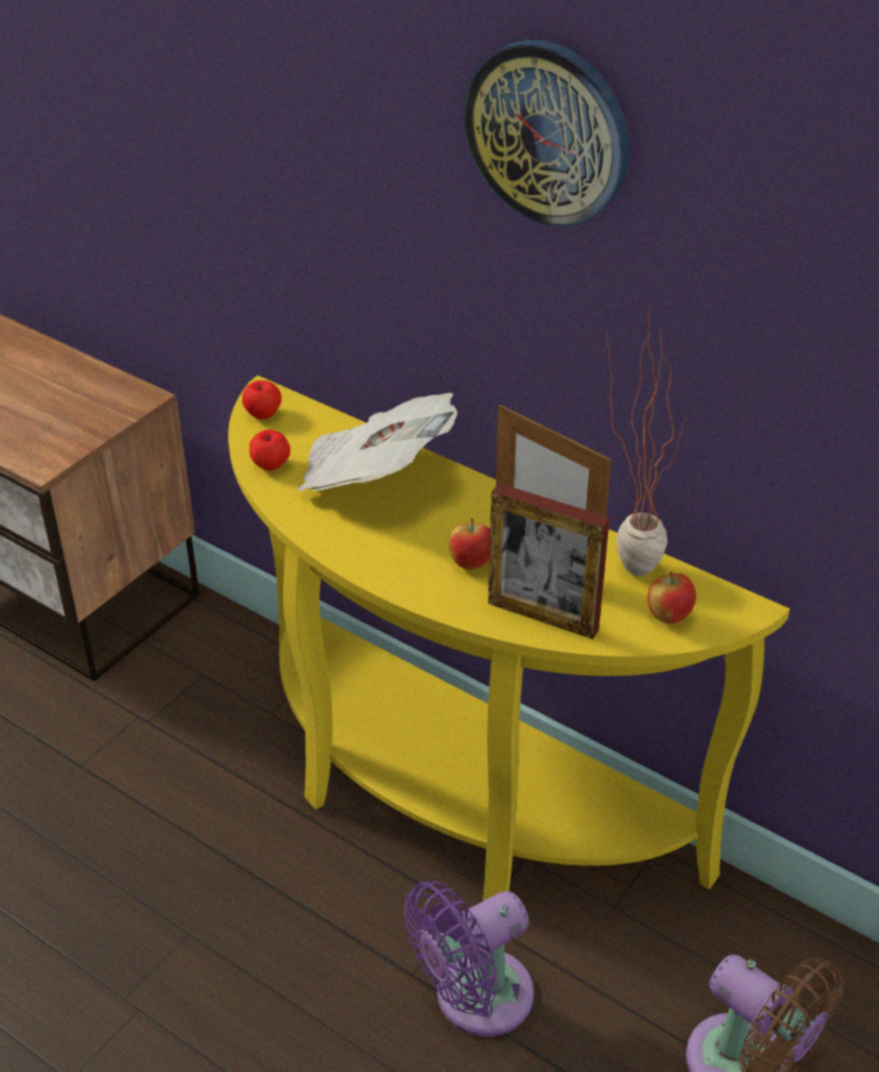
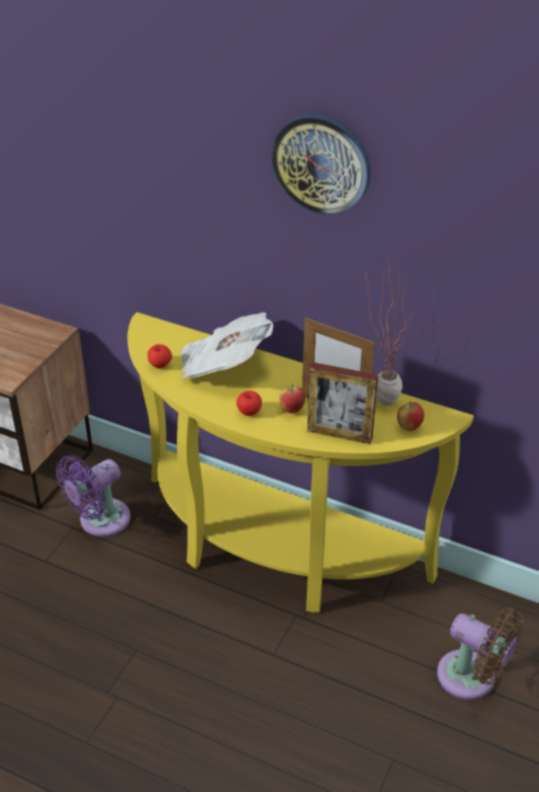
camera: 10 degrees left, 0 degrees up
(263, 414) = (146, 335): apple -> apple (249, 412)
(474, 998) = (312, 662): purple fan -> purple fan (100, 521)

